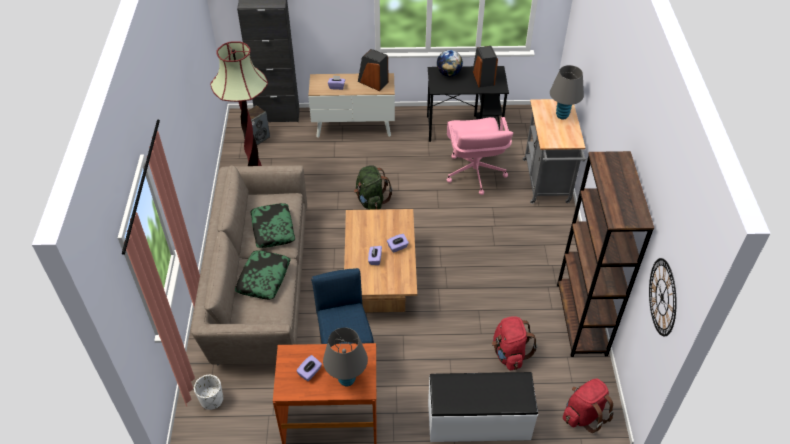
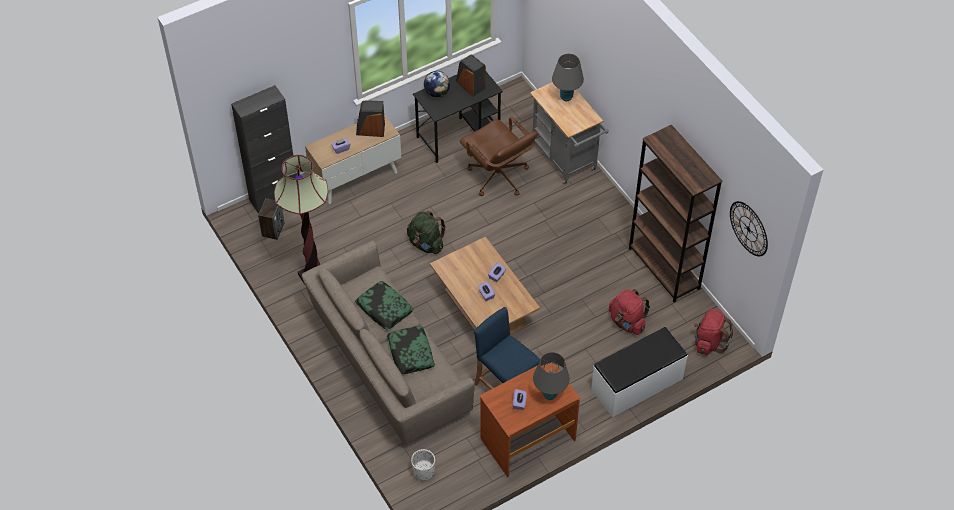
camera: 30 degrees left, 5 degrees up
(474, 173) = (498, 177): pink office chair -> brown office chair

